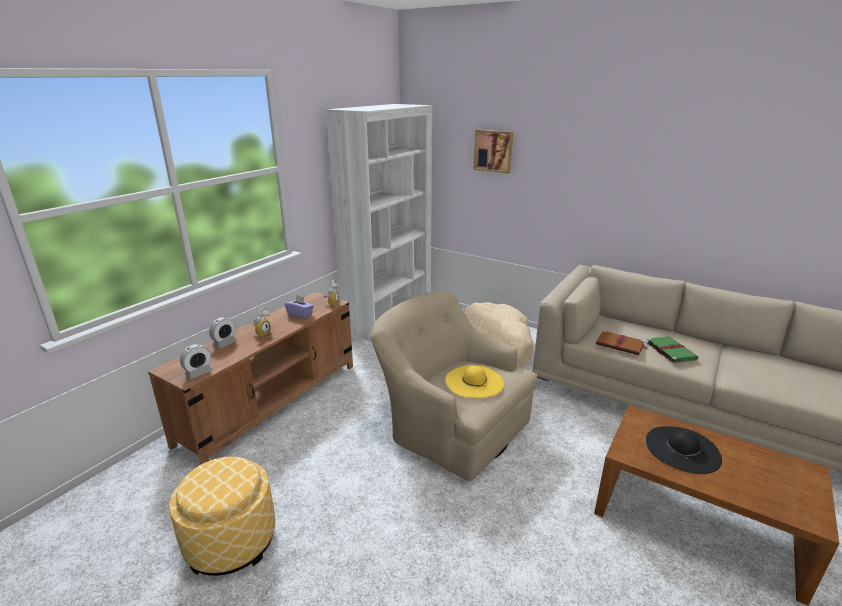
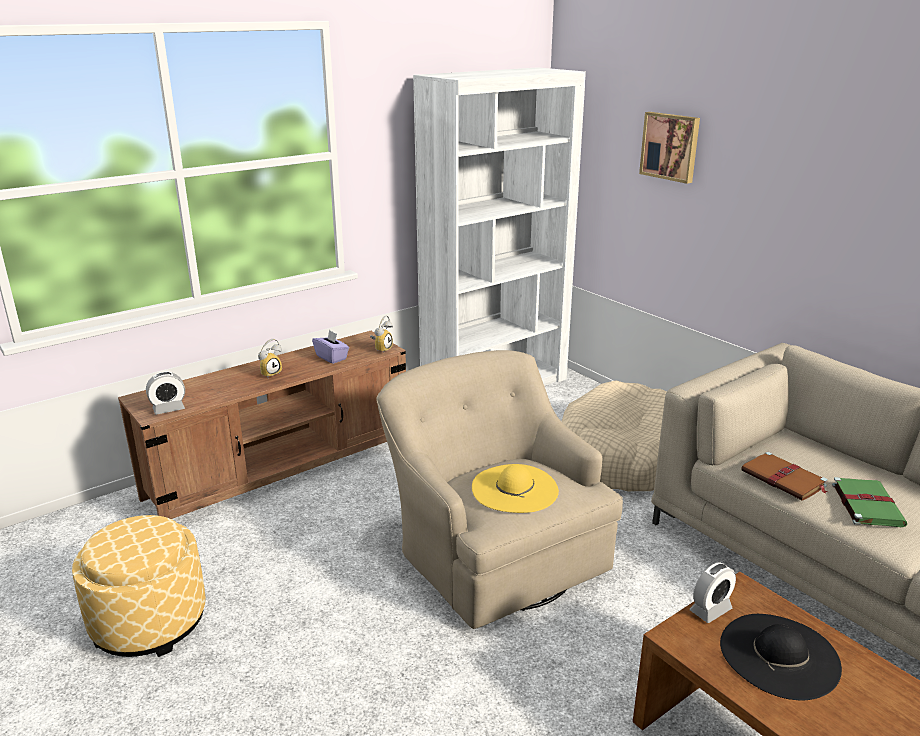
camera: 20 degrees right, 0 degrees up
(225, 343) = (219, 379): alarm clock -> alarm clock (710, 610)

